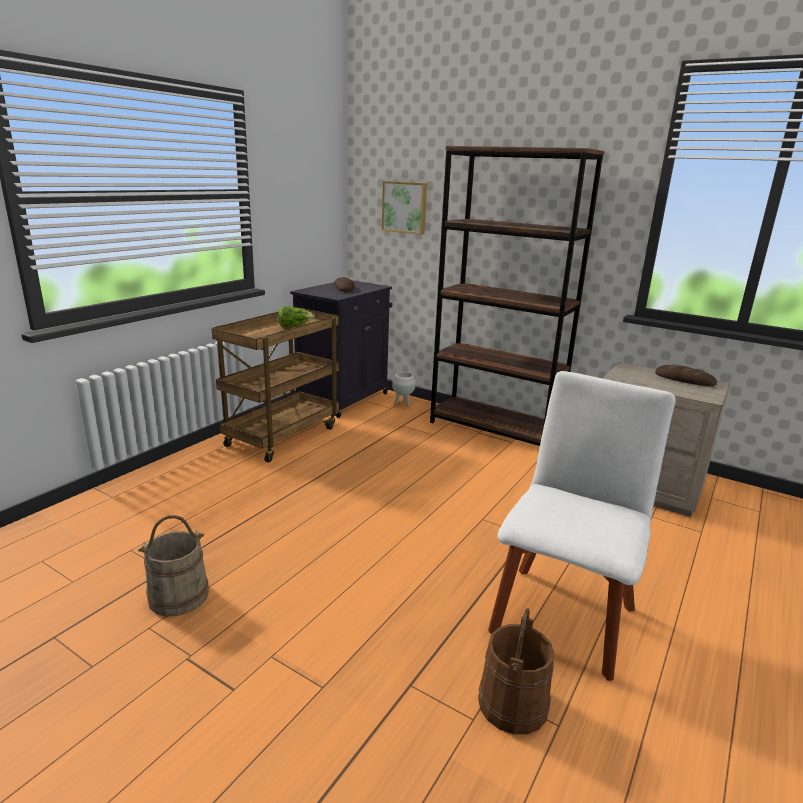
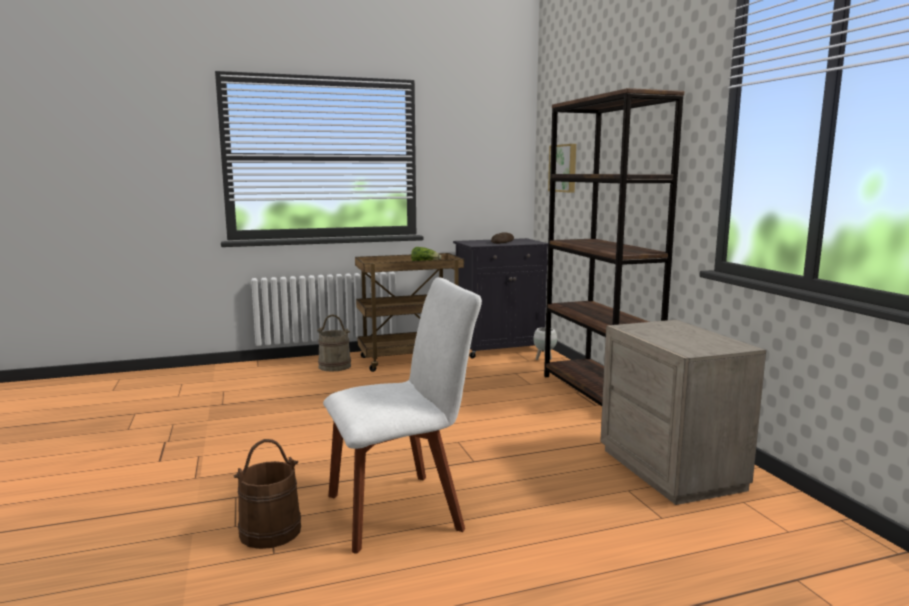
camera: 40 degrees right, 10 degrees down
(178, 595) = (208, 416): beige bucket -> beige bucket (335, 366)
(684, 380) = (709, 339): bread -> none

